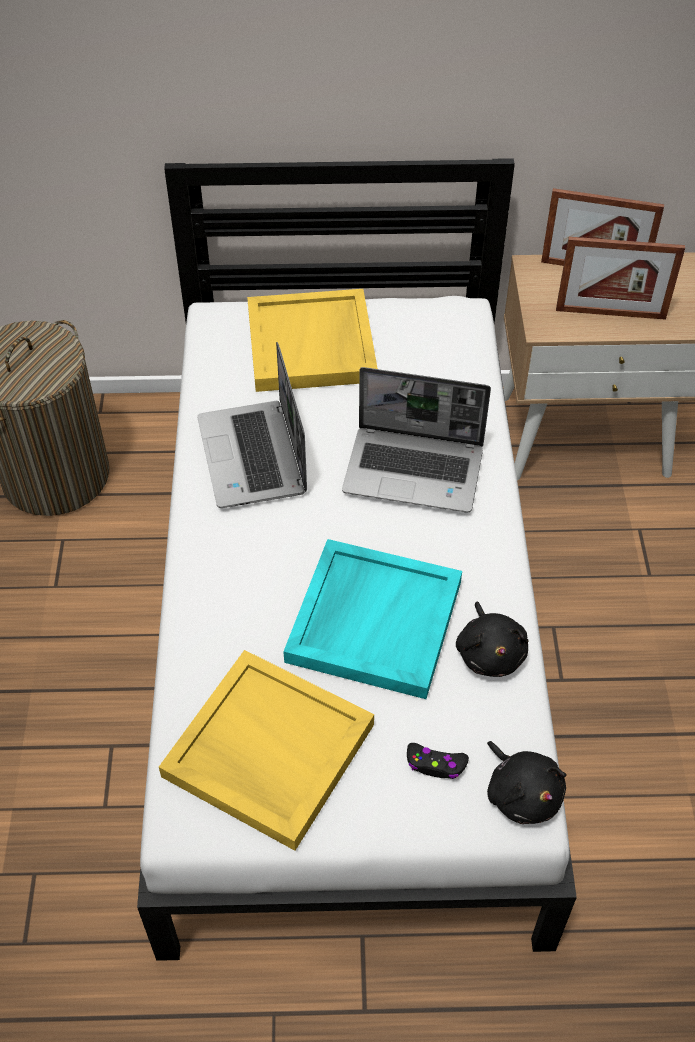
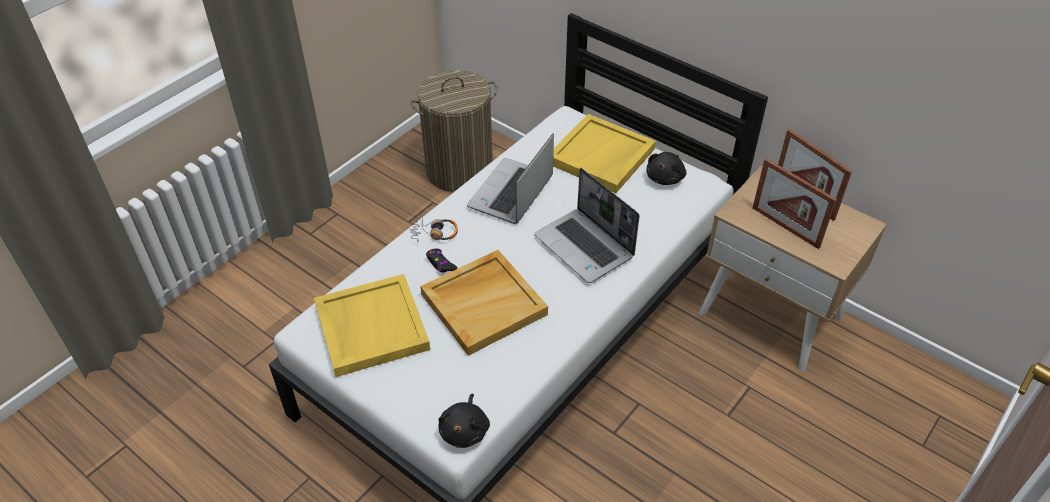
camera: 40 degrees right, 5 degrees down
(210, 571) = (434, 233): none -> headphones
(373, 620) = (484, 303): turquoise tray -> beige tray
(435, 765) = (439, 388): black game controller -> black game controller (441, 264)
(490, 652) = (525, 357): black plush toy -> black plush toy (665, 177)

